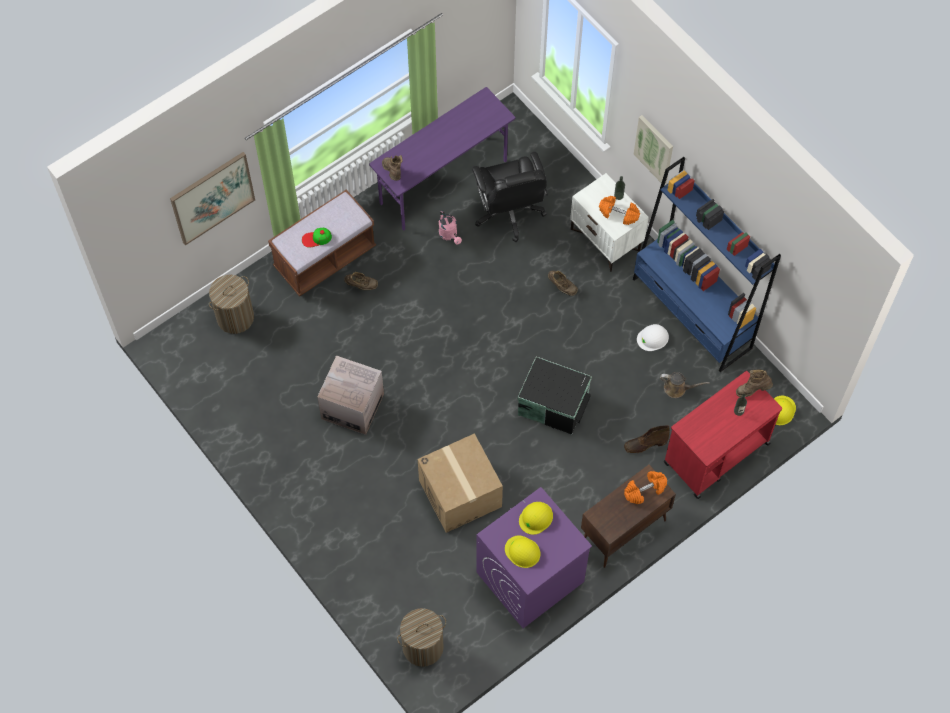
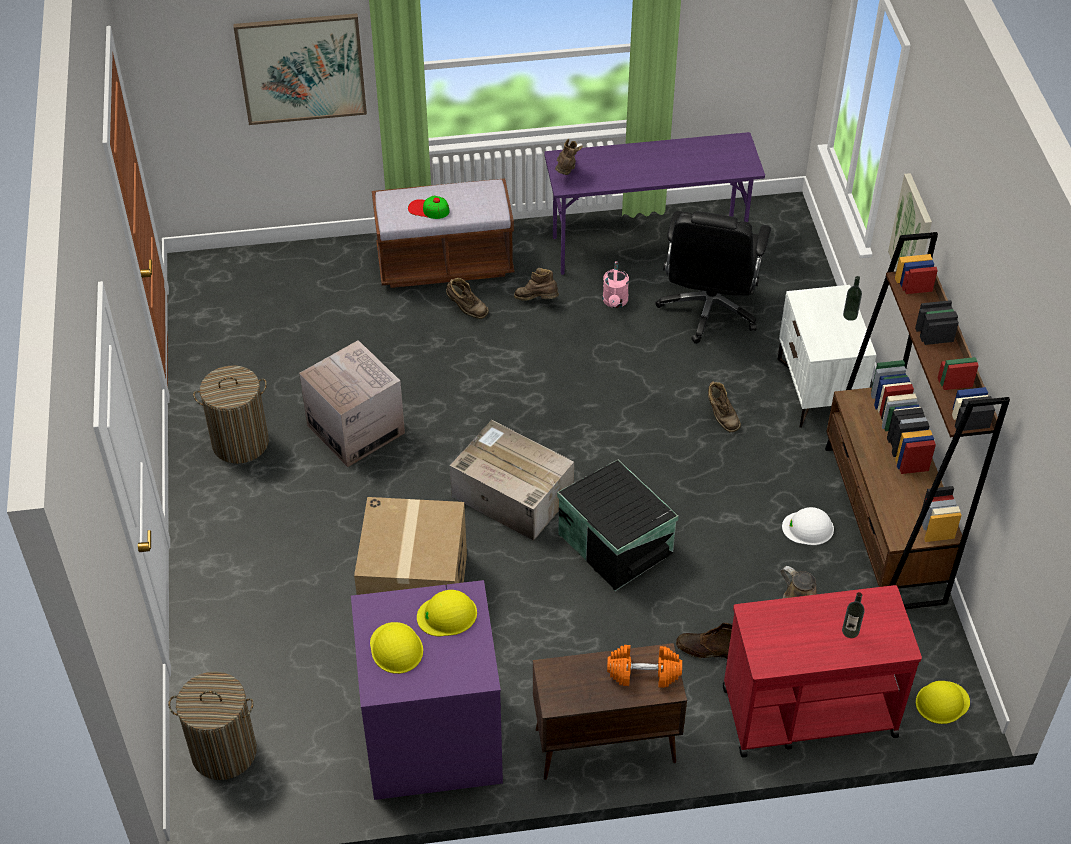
camera: 30 degrees right, 15 degrees down
(235, 317) = (293, 278): laundry basket -> laundry basket (240, 442)
(474, 403) = (511, 494): none -> cardboard box
(618, 214) = (835, 335): orange dumbbell -> none
(692, 314) = (883, 524): blue bookcase -> brown bookcase
(752, 390) = (890, 614): brown boot -> brown boot (536, 300)

